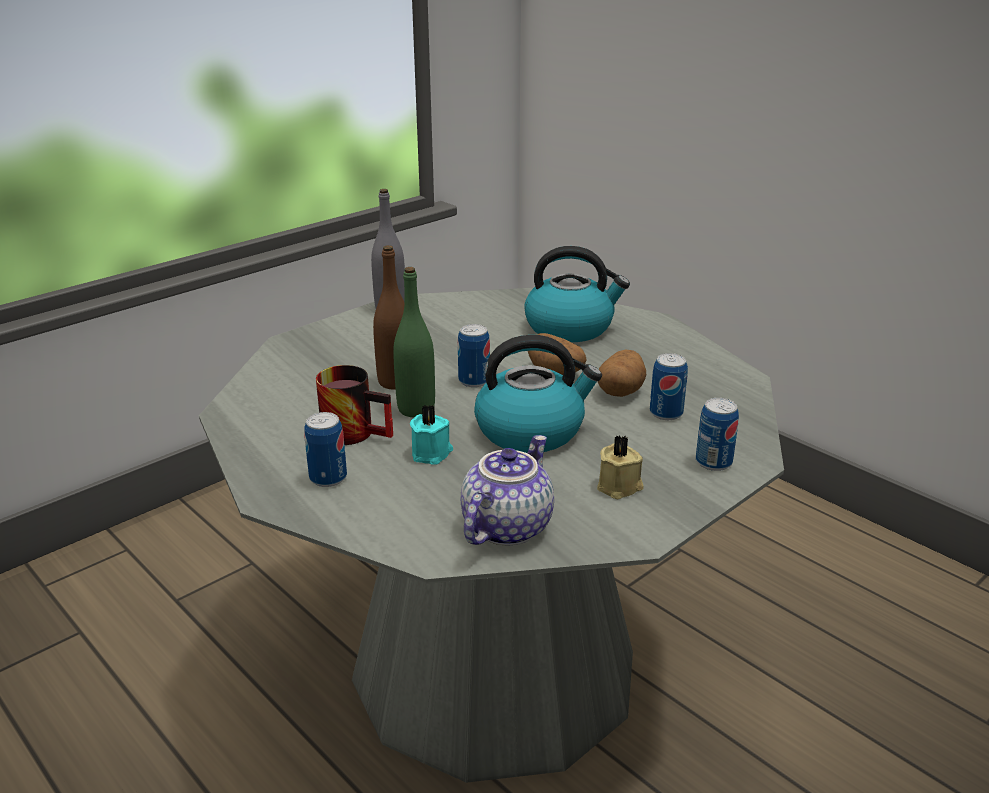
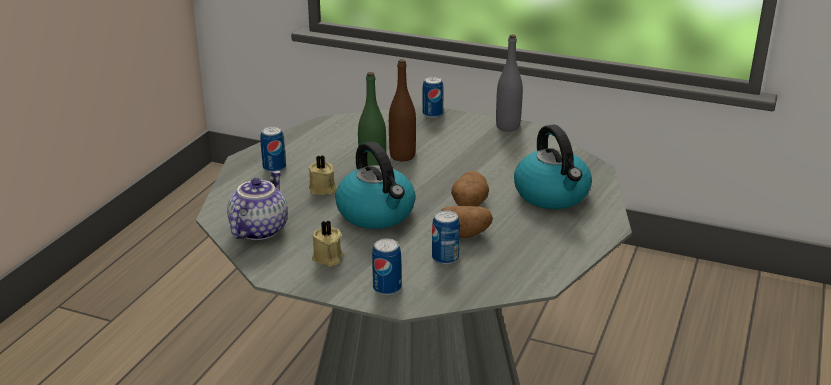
camera: 65 degrees right, 0 degrees up
(357, 431) = (331, 162): mug -> none
(432, 453) = (323, 189): turquoise candle -> beige candle
(474, 381) = (428, 180): can -> can (432, 114)
(505, 526) = (258, 230): teapot -> teapot turned 75 degrees counterclockwise

